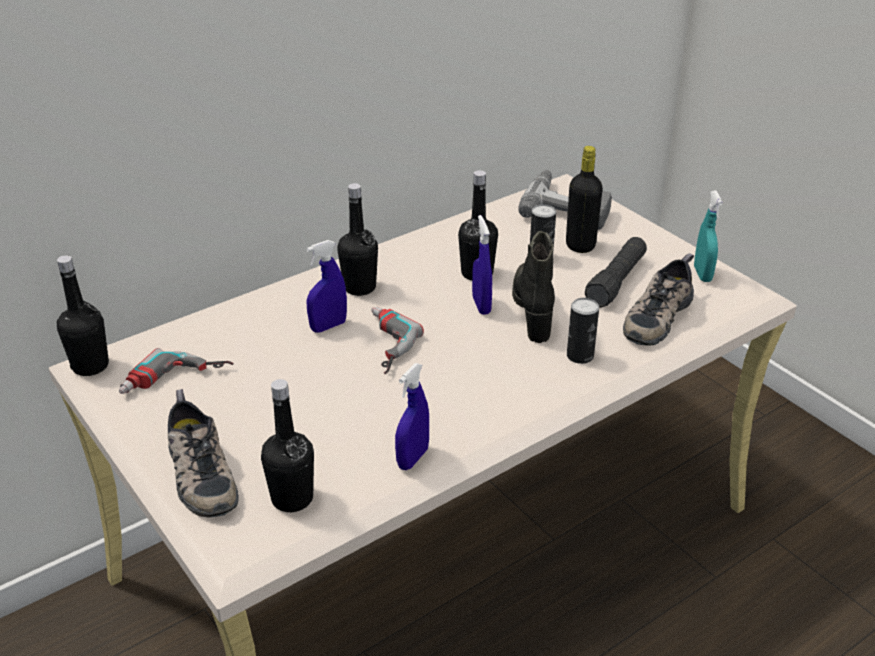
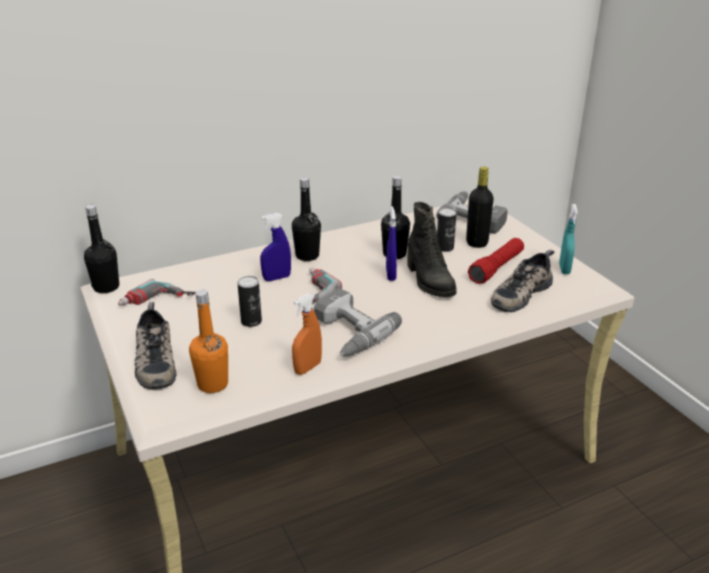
camera: 10 degrees right, 5 degrees down
(292, 498) = (213, 384): black bottle -> orange bottle
(413, 458) = (307, 368): blue spray bottle -> orange spray bottle
(448, 400) = (346, 333): none -> power drill
(534, 310) = (429, 281): black boot -> black boot turned 150 degrees clockwise
(580, 356) = (453, 314): can -> can (251, 321)
(616, 282) = (496, 268): black flashlight -> red flashlight

